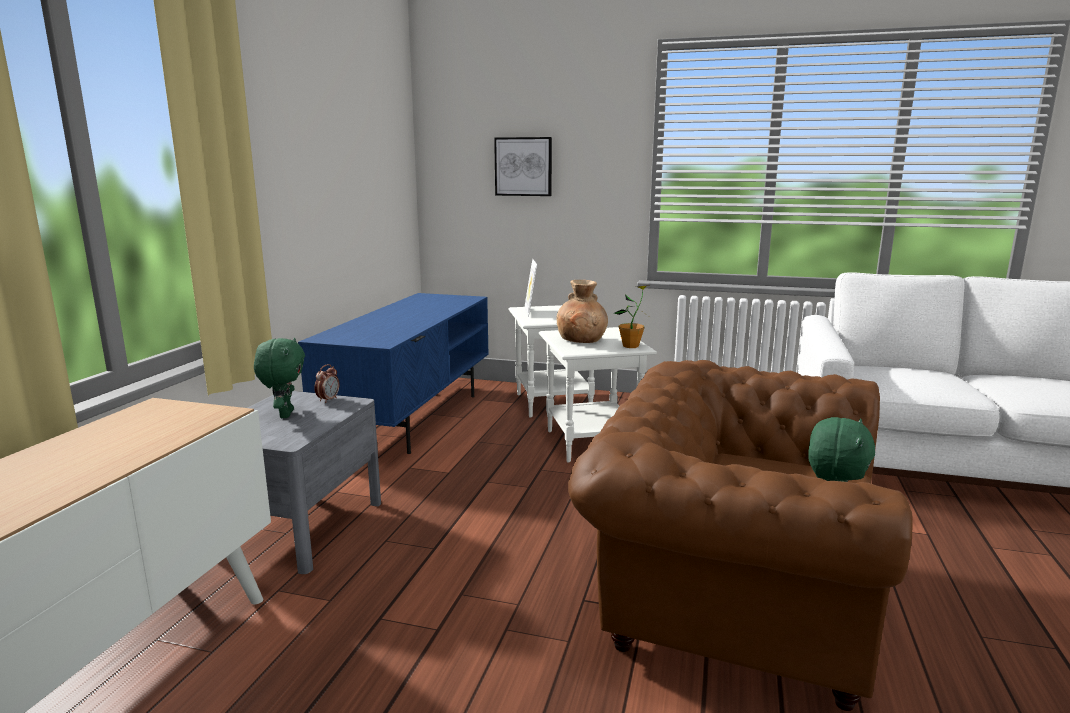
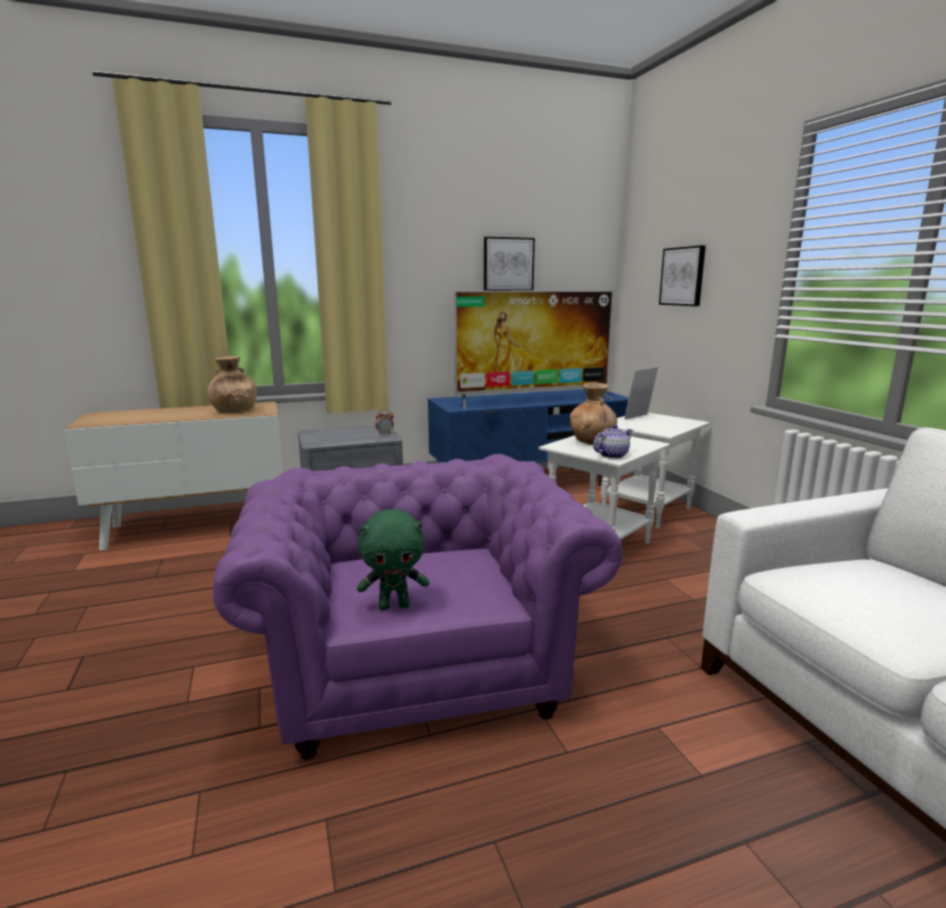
camera: 55 degrees right, 0 degrees up
(156, 428) = (234, 411): none -> brown vase
(285, 414) = (350, 434): green plush toy -> none
(343, 150) = (508, 264): none -> picture
(416, 316) = (533, 400): none -> television
(631, 346) = (612, 455): potted plant -> teapot
(727, 596) = (417, 665): brown armchair -> purple armchair

